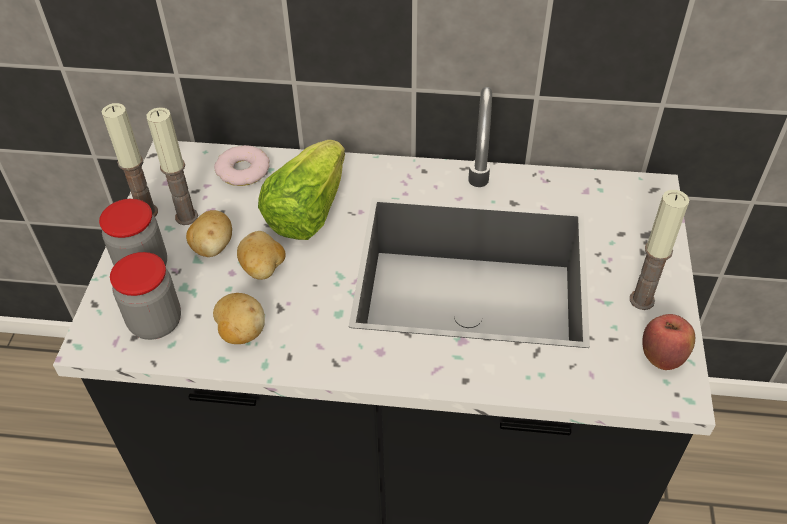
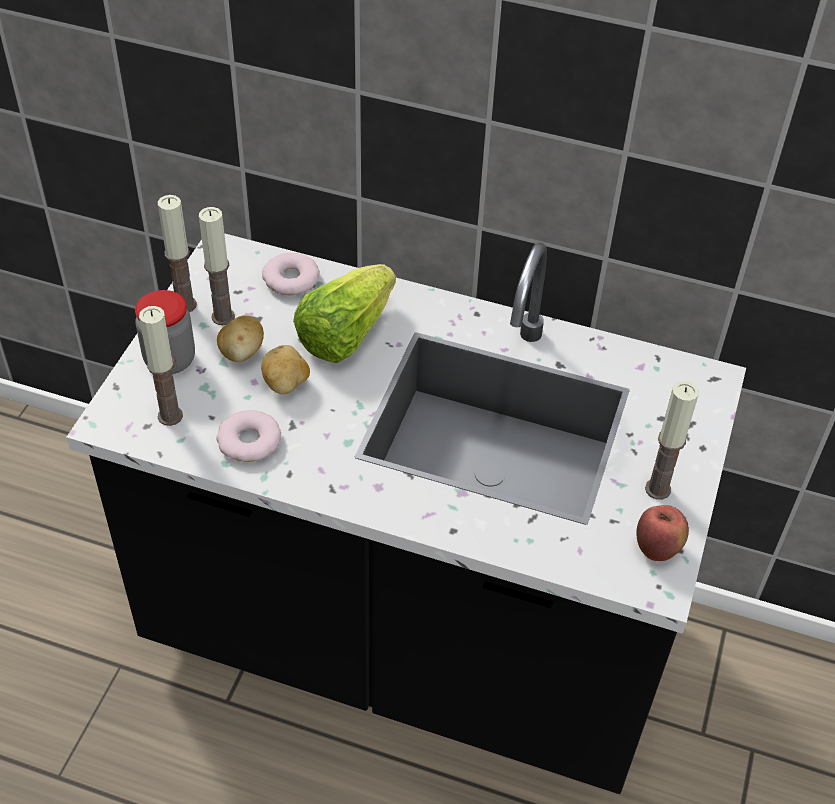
camera: 10 degrees right, 0 degrees up
(156, 322) = (170, 416): jar -> candle
(241, 332) = (249, 441): potato -> donut

